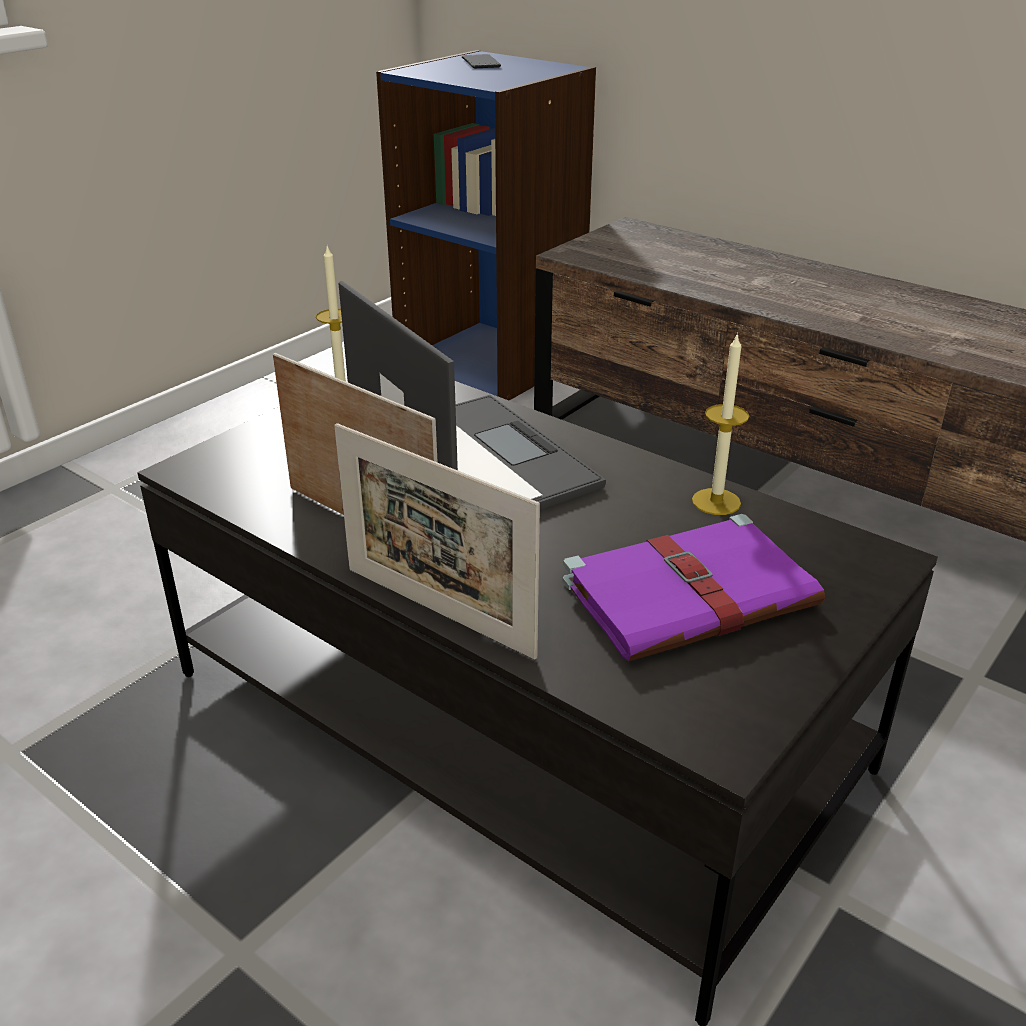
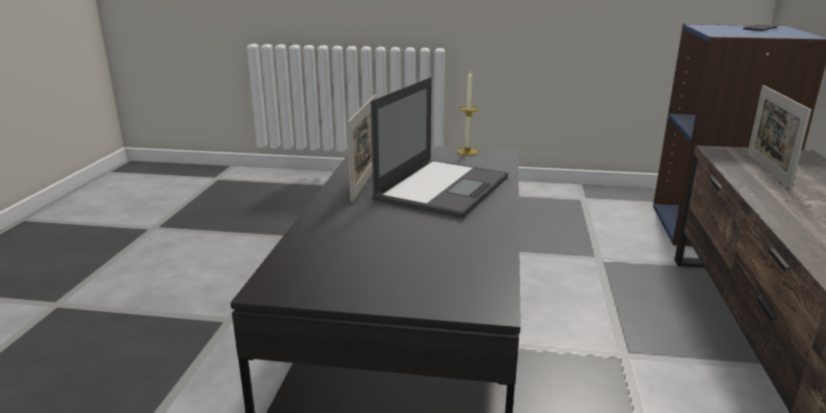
camera: 60 degrees right, 10 degrees down
(438, 611) = (315, 210): picture frame -> picture frame (767, 170)
(693, 593) = (388, 258): purple book -> none
(716, 502) = (488, 247): candle -> none

